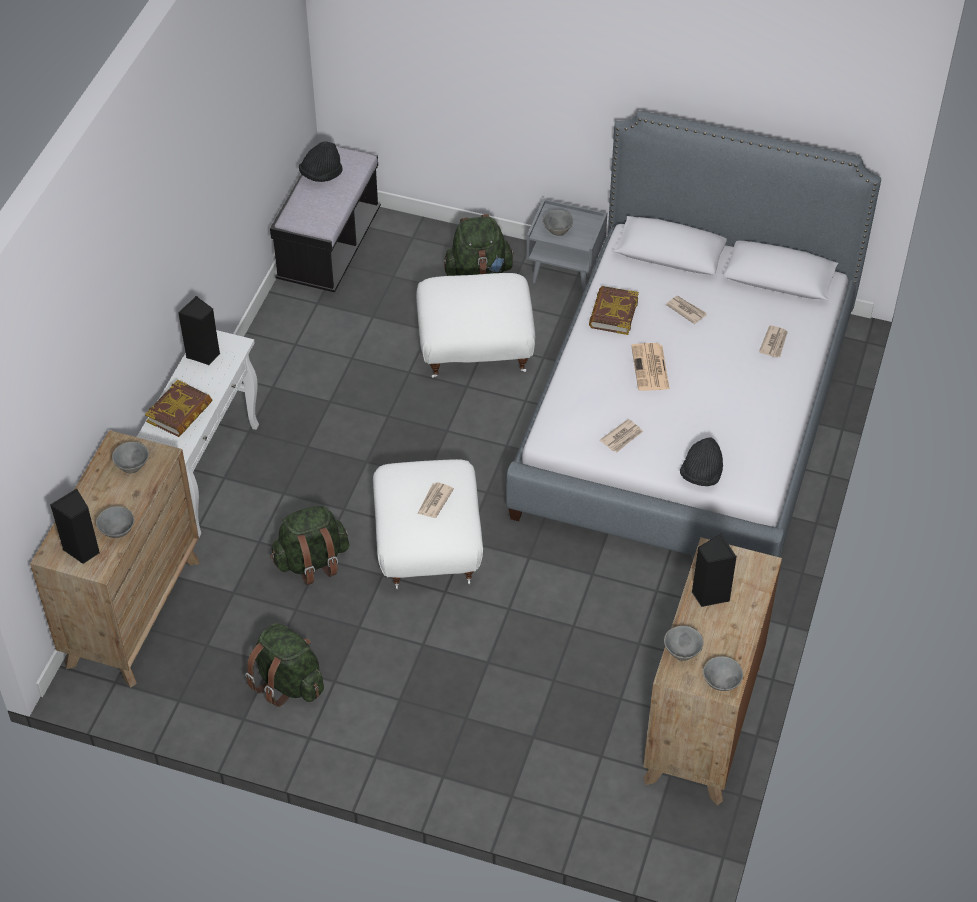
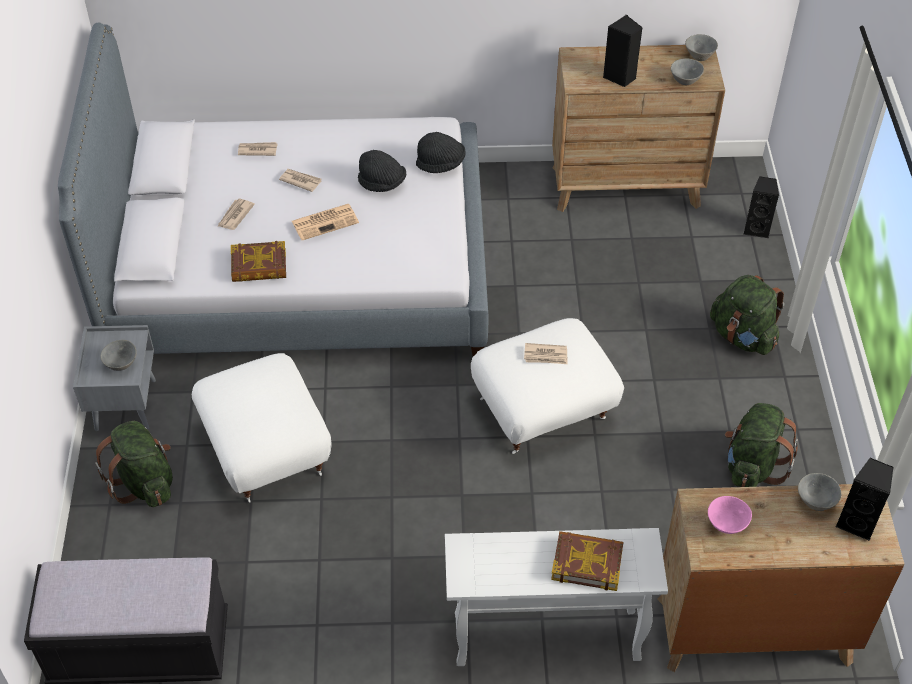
camera: 110 degrees left, 0 degrees up
(133, 466) = (726, 523): grey bowl -> pink bowl
(204, 354) = (490, 574): black speaker -> black speaker (757, 229)
(312, 562) = (609, 496): green backpack -> green backpack (743, 336)
(321, 174) = (97, 607): black hat -> black hat (382, 183)
(622, 437) = (421, 222): newspaper -> newspaper (300, 181)

